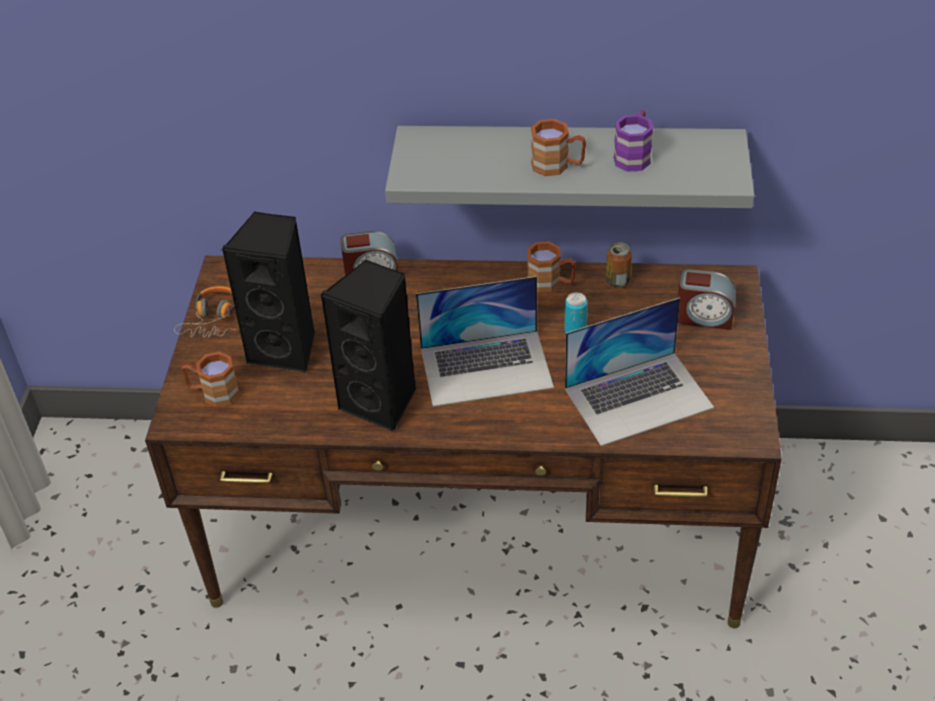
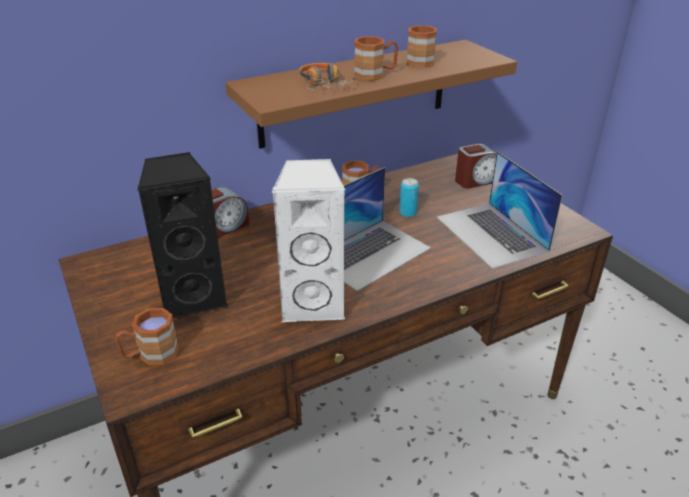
camera: 35 degrees left, 10 degrees down
(213, 319) = (104, 299): headphones -> headphones (324, 84)
(382, 402) = (313, 303): black speaker -> white speaker
(569, 164) = (355, 93): grey shelf -> brown shelf
(617, 281) = (403, 179): can -> none
(634, 155) = (418, 61): purple mug -> brown mug
(638, 397) = (491, 234): laptop -> laptop turned 120 degrees clockwise

